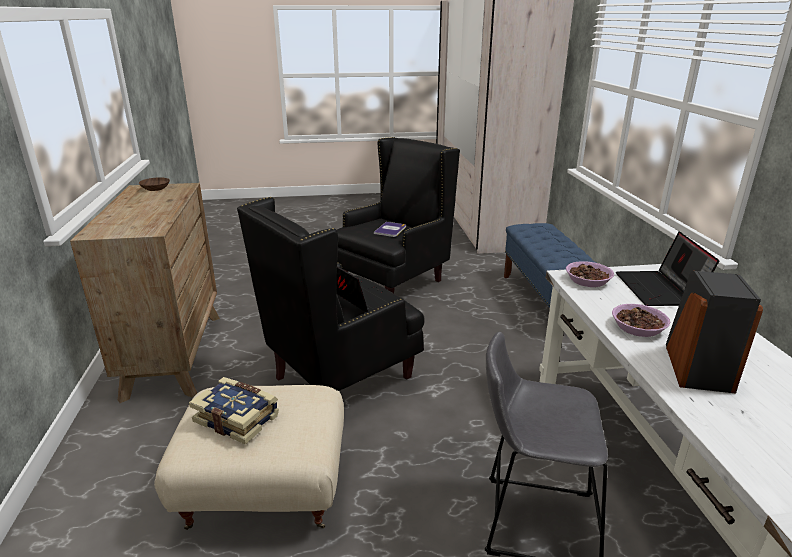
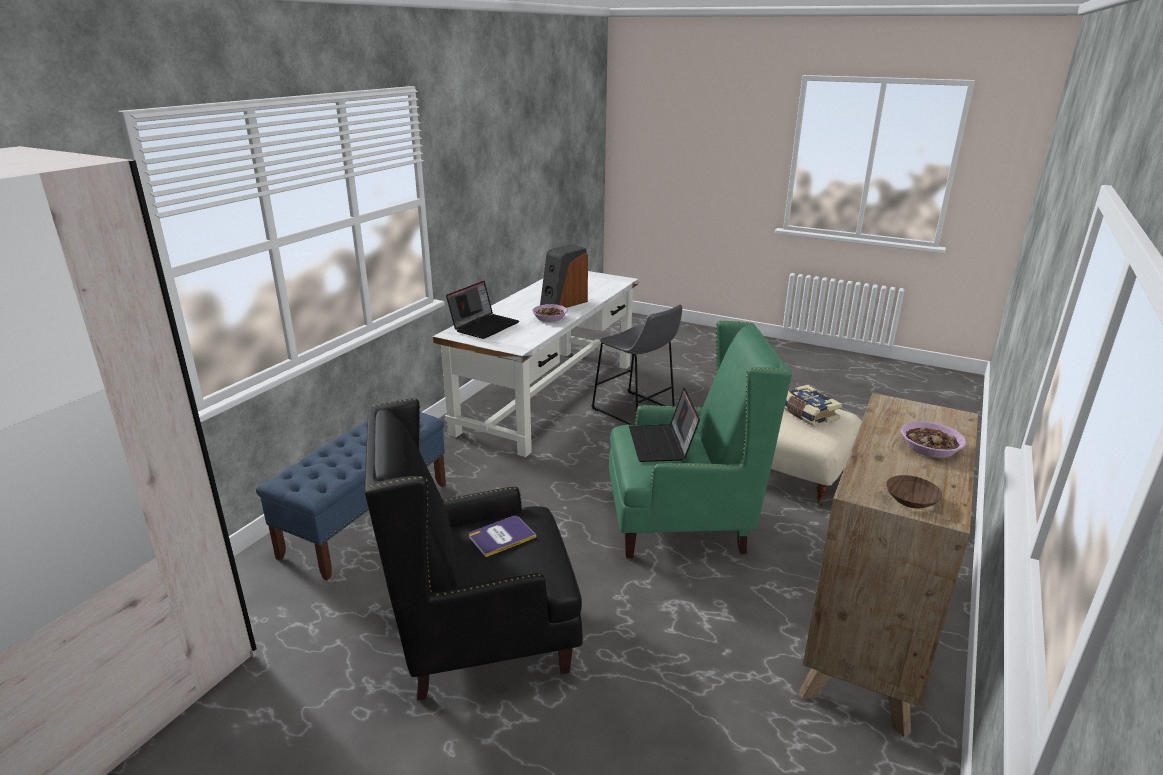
camera: 145 degrees left, 0 degrees up
(341, 378) = (681, 526): black armchair -> green armchair
(587, 280) = (513, 342): bowl -> bowl (930, 448)

